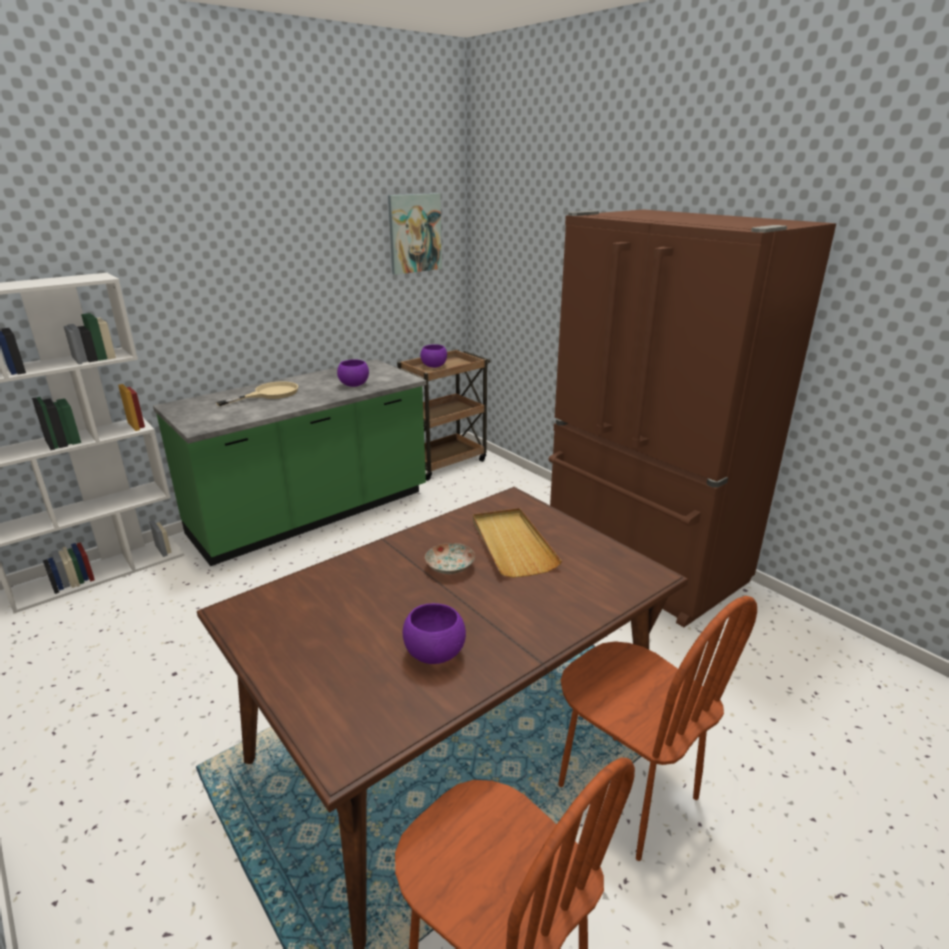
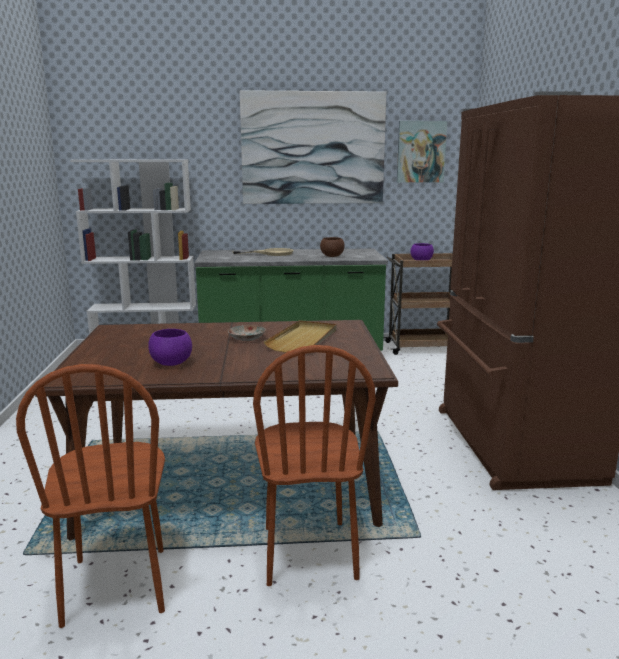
camera: 35 degrees right, 10 degrees down
(289, 239) = (313, 148): none -> picture
(354, 385) = (332, 256): purple bowl -> brown bowl

